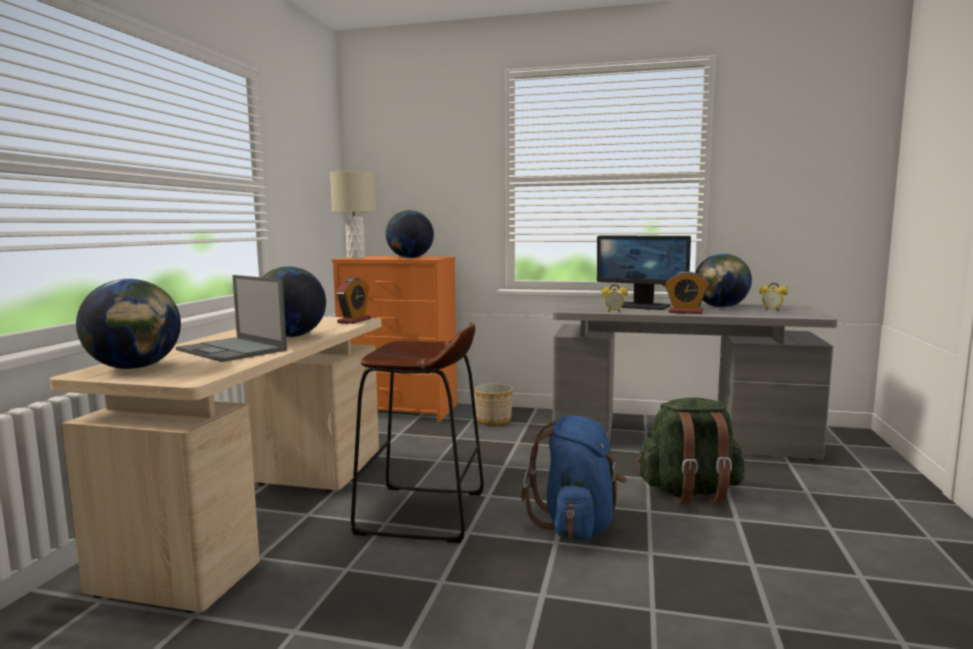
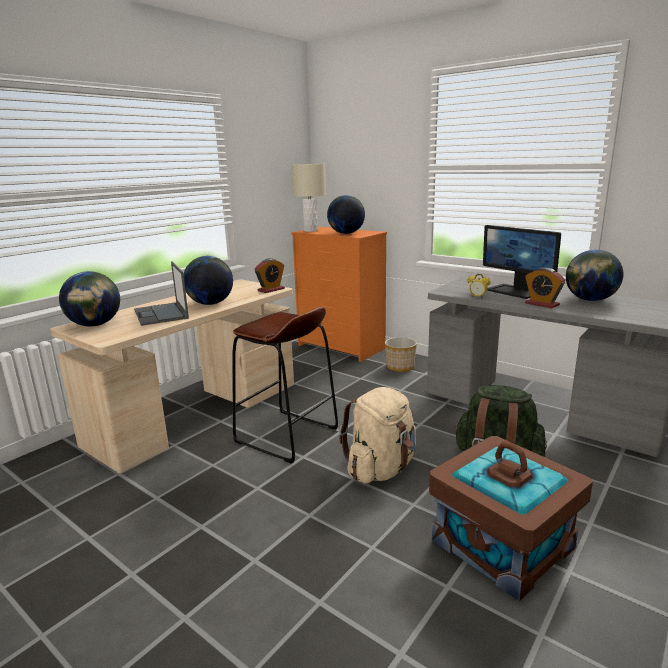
camera: 25 degrees right, 10 degrees up
(577, 525) = (381, 469): blue backpack -> beige backpack
(772, 310) = (635, 310): alarm clock -> none
(778, 567) = (503, 543): none -> brown storage box

